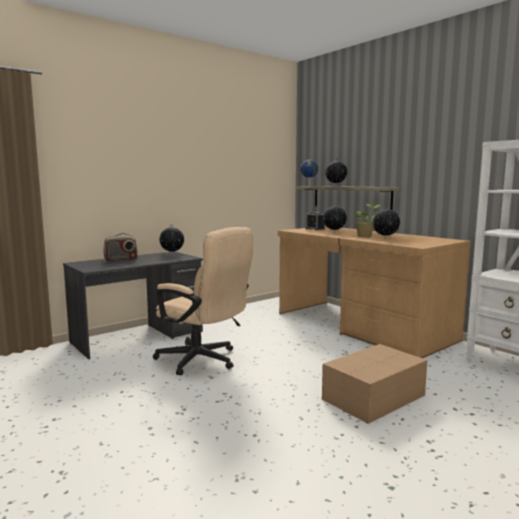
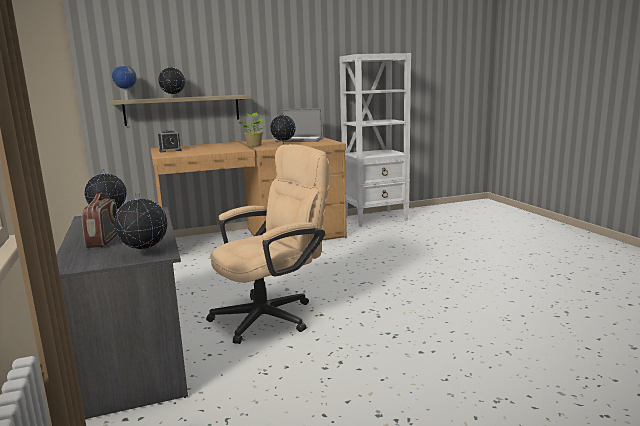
camera: 70 degrees left, 5 degrees up
(334, 233) = (217, 149): globe -> globe (145, 254)
(375, 397) = (400, 260): cardboard box -> none
(422, 239) = (299, 140): none -> laptop

